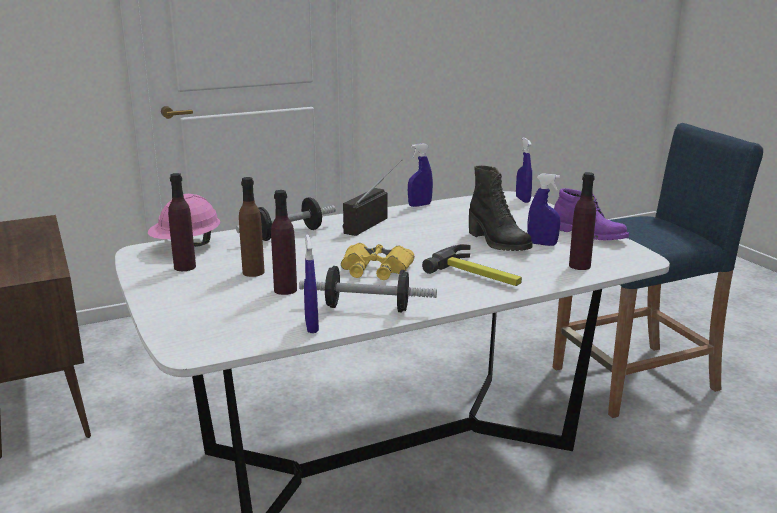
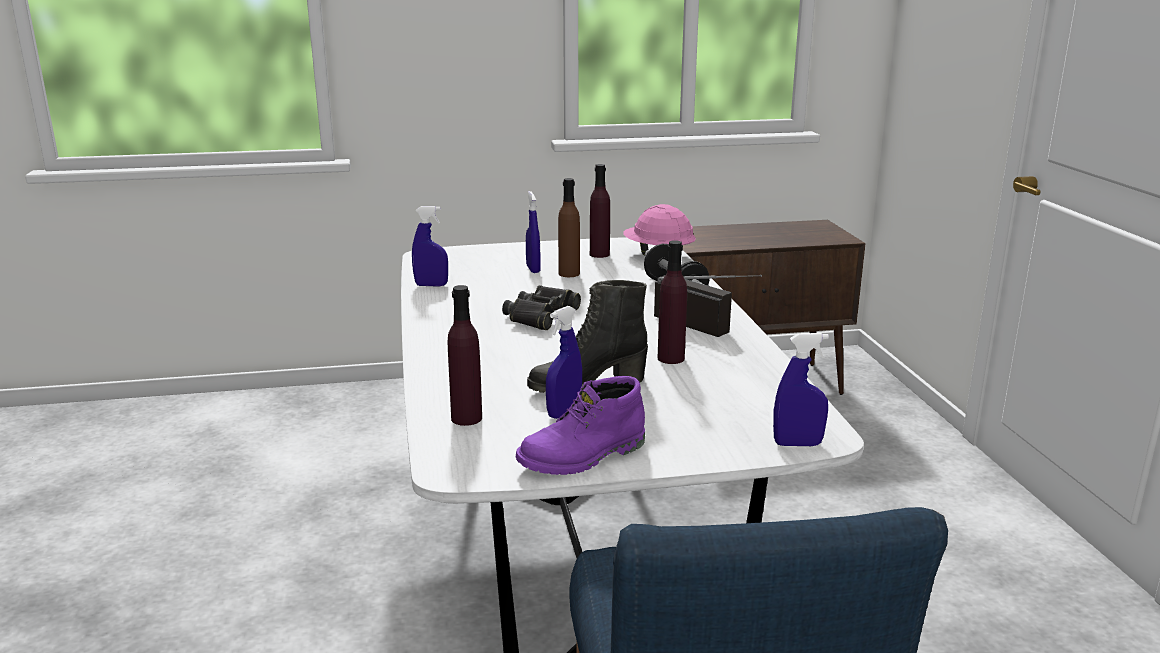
camera: 105 degrees right, 0 degrees up
(285, 290) = (516, 281): purple bottle -> purple bottle (671, 358)
(367, 308) = (448, 304): dumbbell -> none
(376, 269) = (541, 316): yellow binoculars -> black binoculars
(419, 205) = (778, 363): blue spray bottle -> blue spray bottle (533, 269)
(479, 274) = (487, 358): hammer -> none

